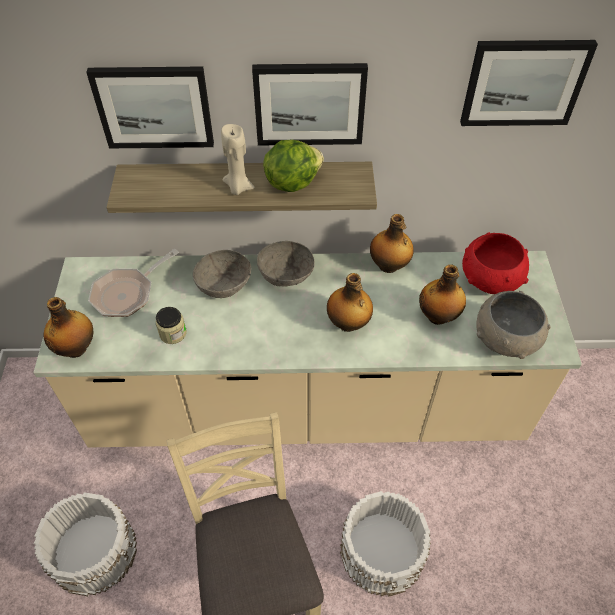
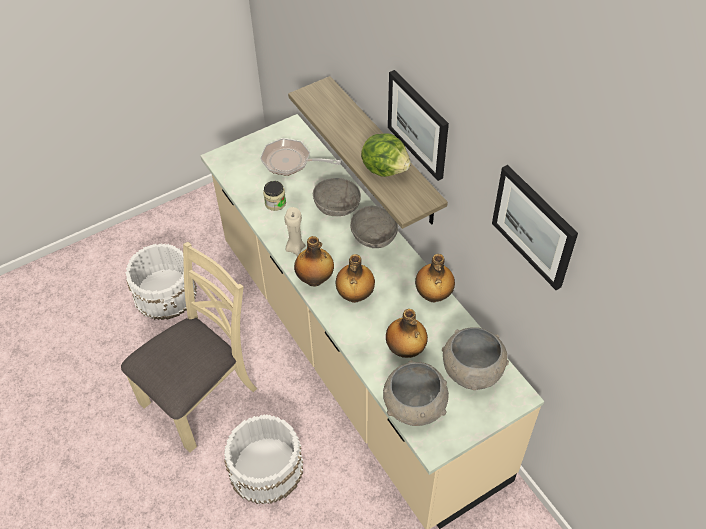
camera: 60 degrees right, 0 degrees up
(76, 348) = (230, 163): bottle -> bottle (315, 279)
(154, 107) = (349, 54): picture -> none
(238, 188) = (356, 144): beige candle -> beige candle (295, 248)
(489, 280) = (472, 371): red bowl -> grey bowl

